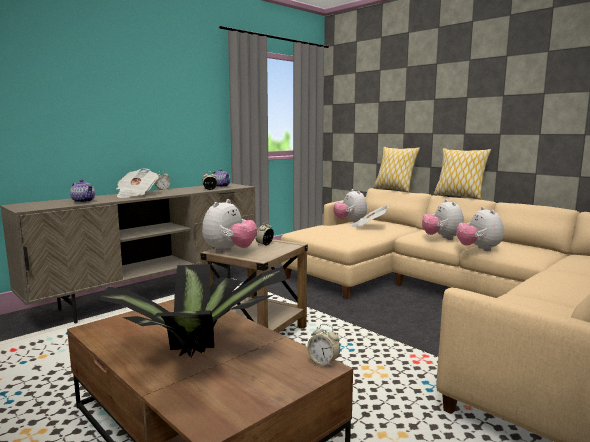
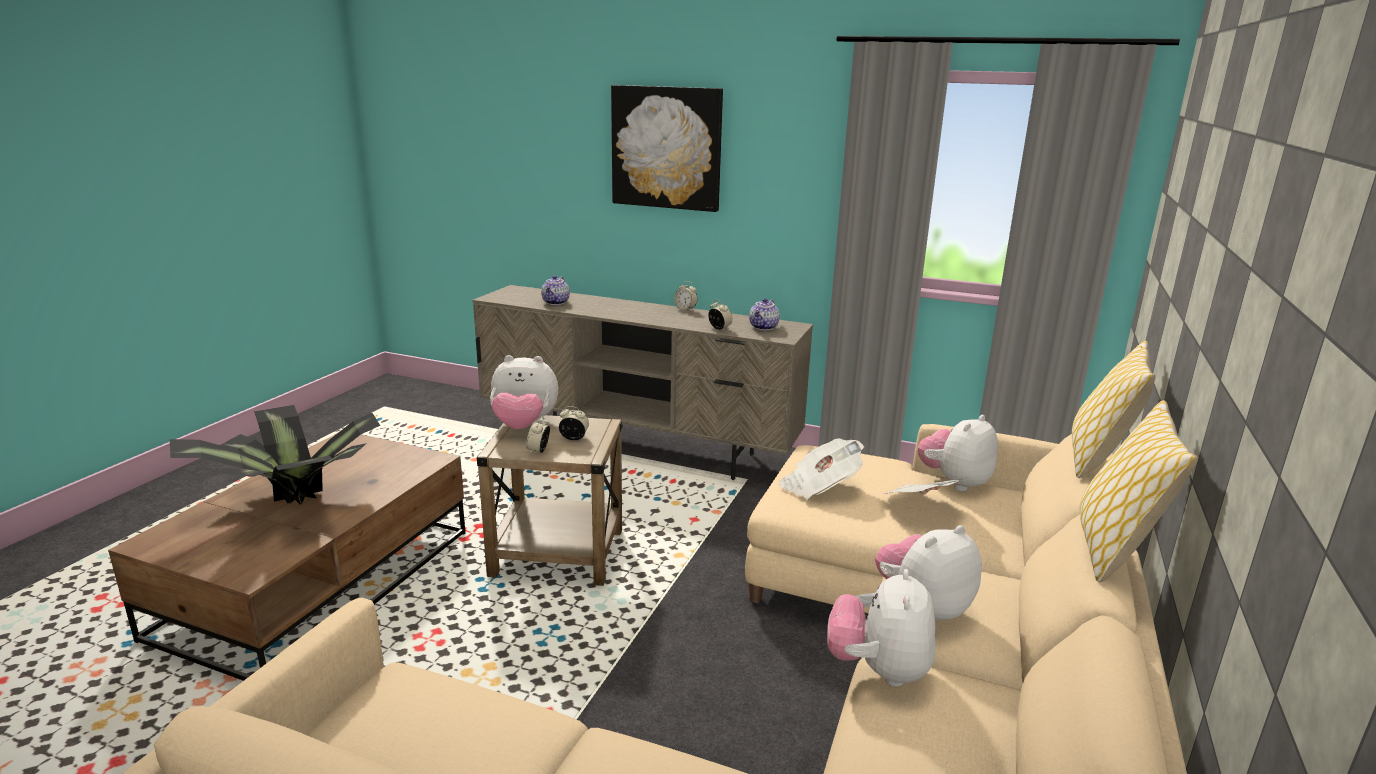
camera: 65 degrees right, 10 degrees up
(118, 86) = (666, 148): none -> picture
(136, 195) = (626, 309): newspaper -> newspaper (819, 487)
(323, 362) = (262, 573): alarm clock -> alarm clock (538, 451)
(478, 249) = (878, 670): plush toy -> plush toy turned 45 degrees counterclockwise

